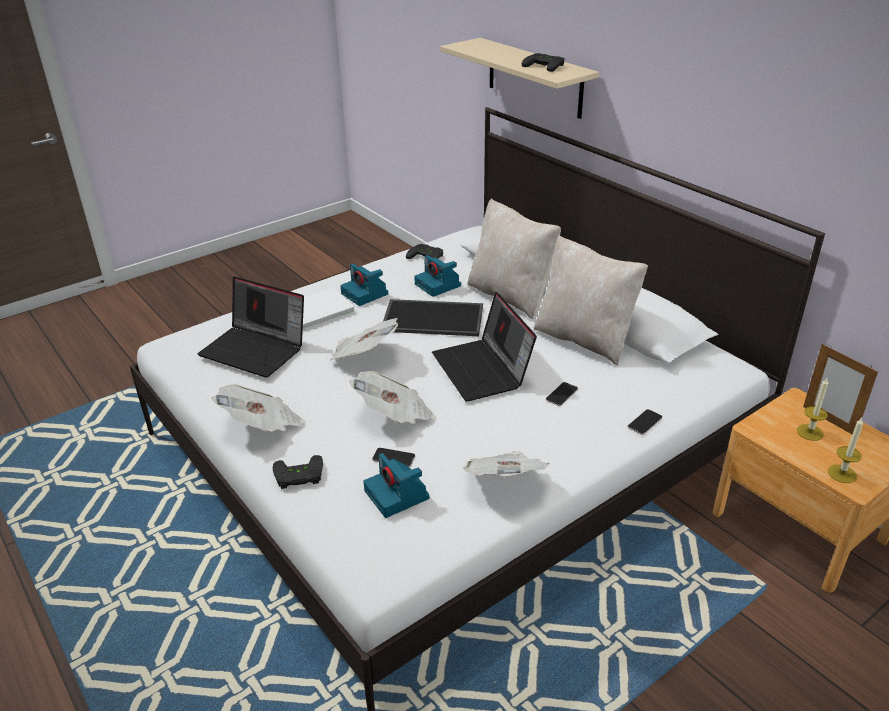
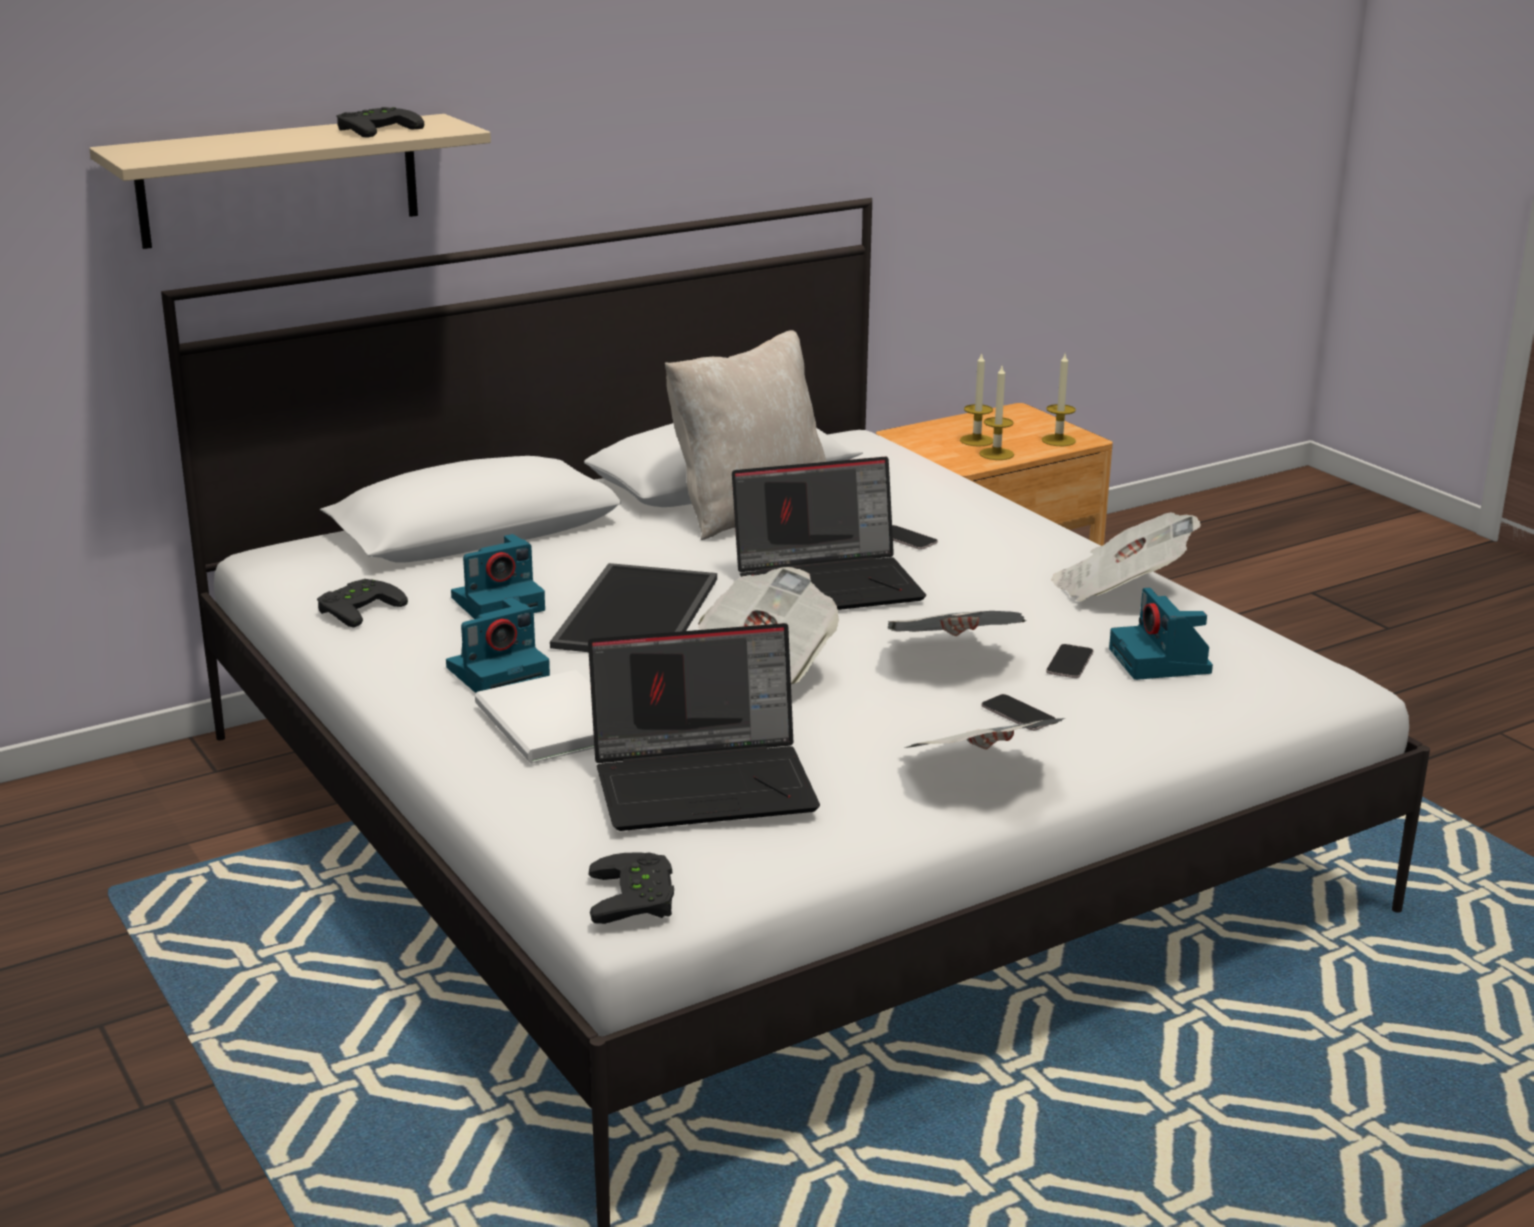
camera: 85 degrees left, 10 degrees down
(256, 349) = (706, 781): laptop -> laptop turned 45 degrees clockwise
(298, 477) = (1127, 736): black game controller -> black game controller (639, 897)
(398, 495) = (1161, 662): camera -> camera turned 105 degrees clockwise
(511, 295) = (575, 547): beige pillow -> none
(644, 422) = (981, 499): phone -> phone (1018, 714)
(786, 442) = (996, 454): none -> candle
(828, 421) = (953, 428): picture frame -> none

